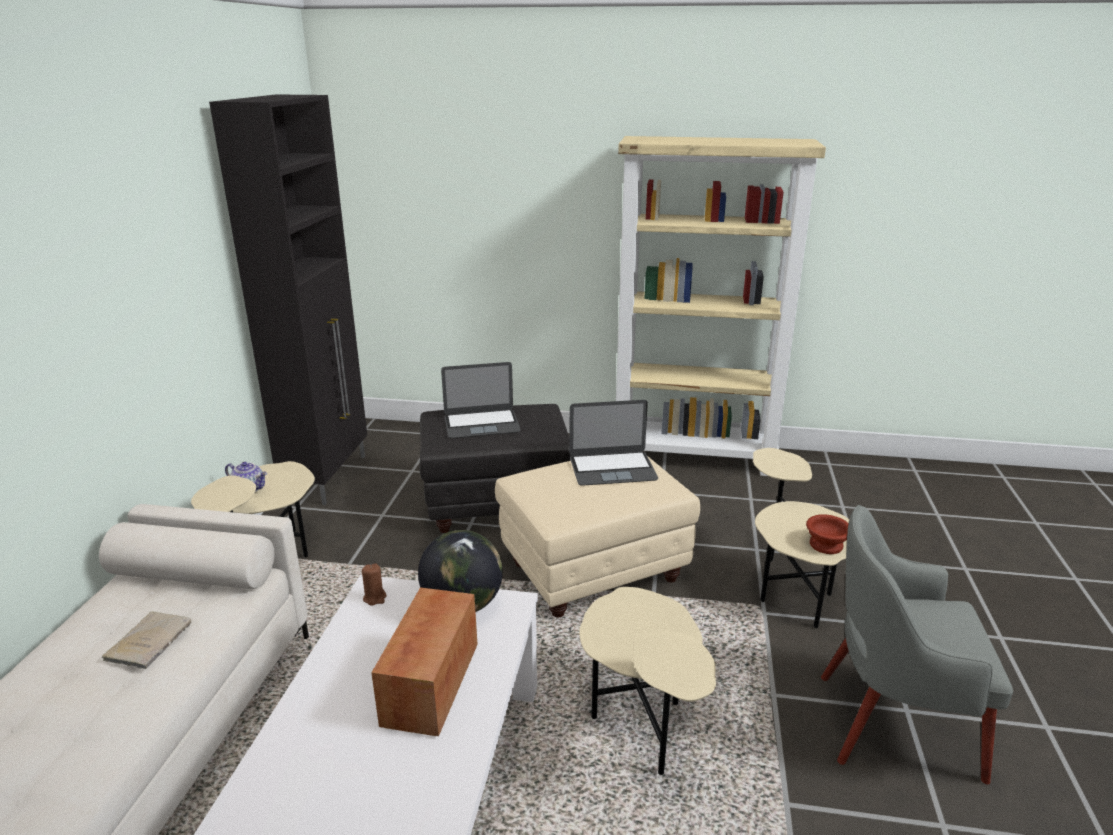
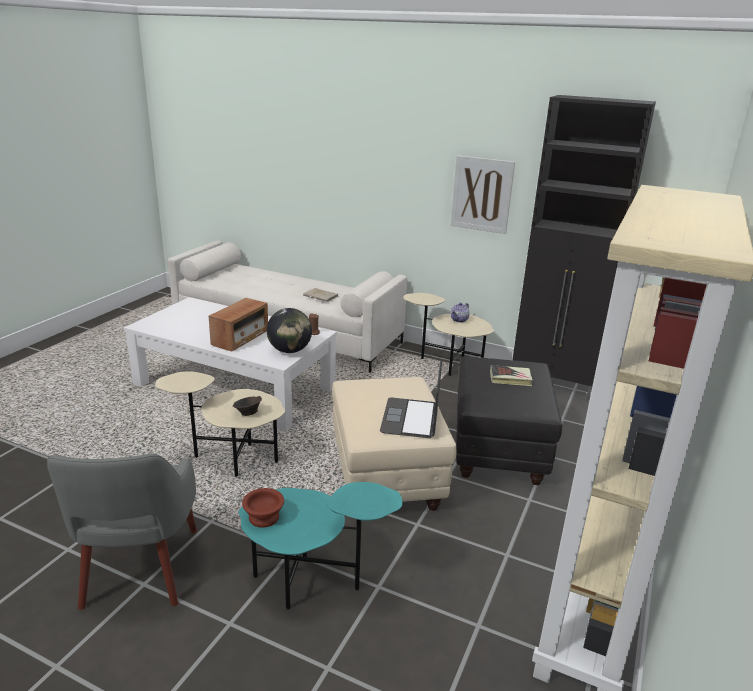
camera: 105 degrees right, 0 degrees up
(173, 291) = (482, 194): none -> picture
(430, 685) = (240, 338): radio -> radio turned 90 degrees clockwise
(481, 424) = (510, 378): laptop -> book
(652, 618) = (247, 413): none -> brown bowl
(788, 587) = (312, 582): beige side table -> turquoise side table
(894, 724) = (140, 569): grey armchair -> grey armchair turned 150 degrees clockwise

